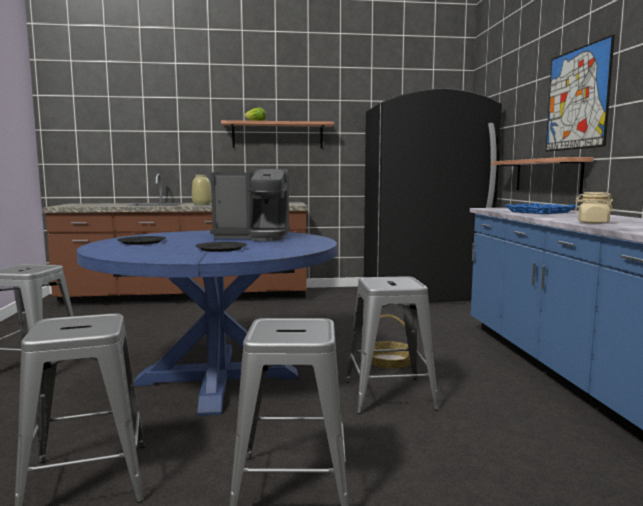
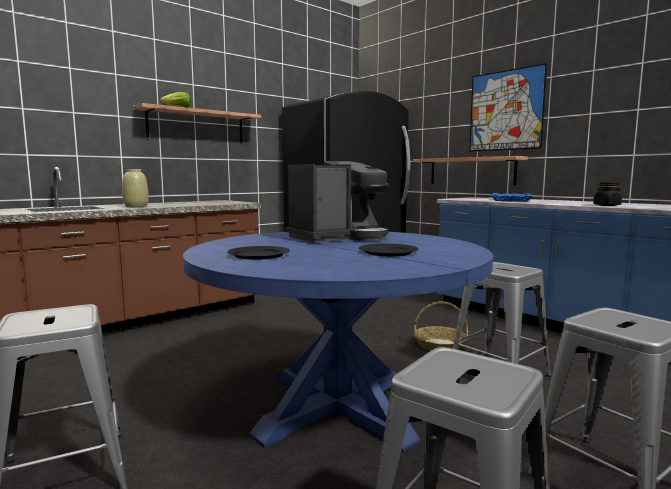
camera: 35 degrees left, 0 degrees up
(592, 223) = (606, 205): beige jar -> black jar

